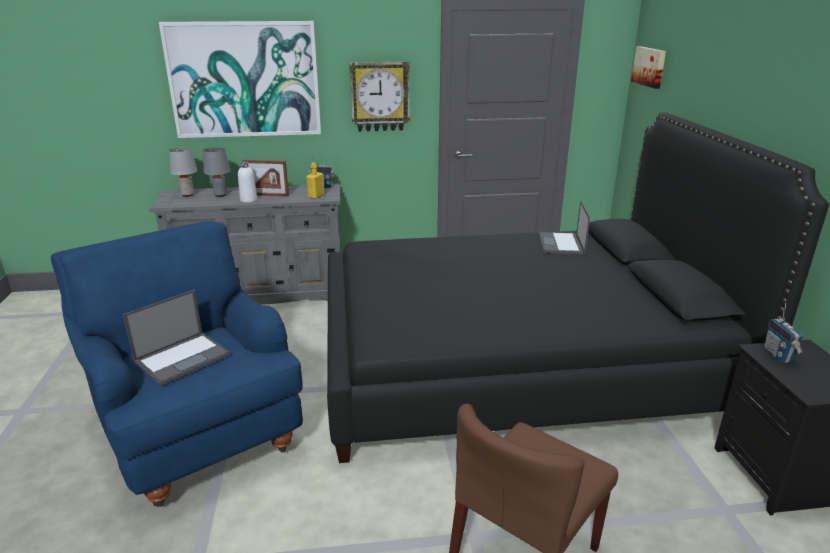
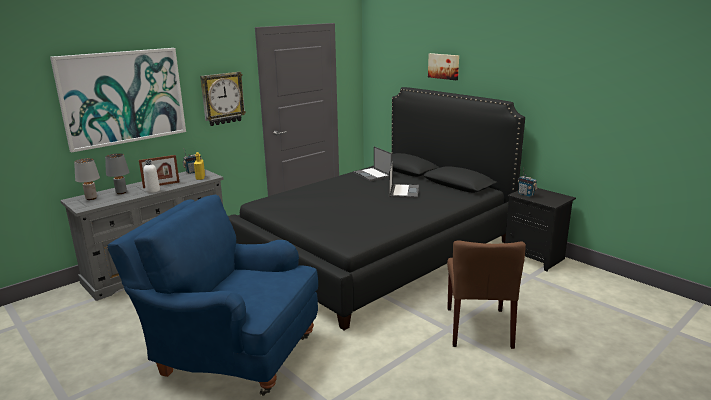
camera: 35 degrees left, 5 degrees down
(183, 358) = (248, 286): laptop -> laptop (404, 191)
(650, 67) = (379, 62): picture -> picture (444, 66)

